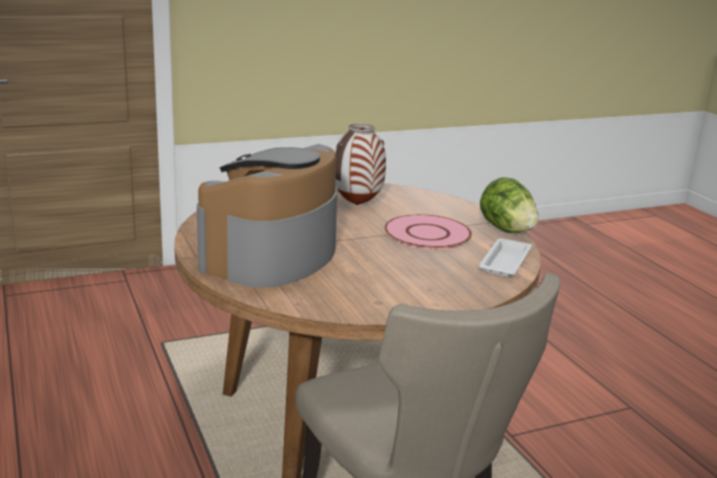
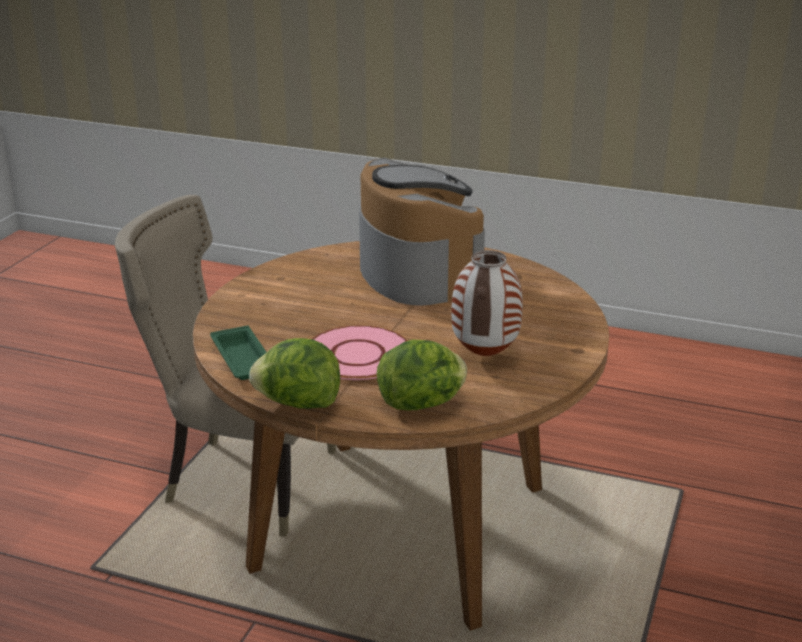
camera: 135 degrees right, 5 degrees up
(438, 204) = (422, 404): none -> lettuce
(505, 262) = (243, 360): white tray -> green tray

